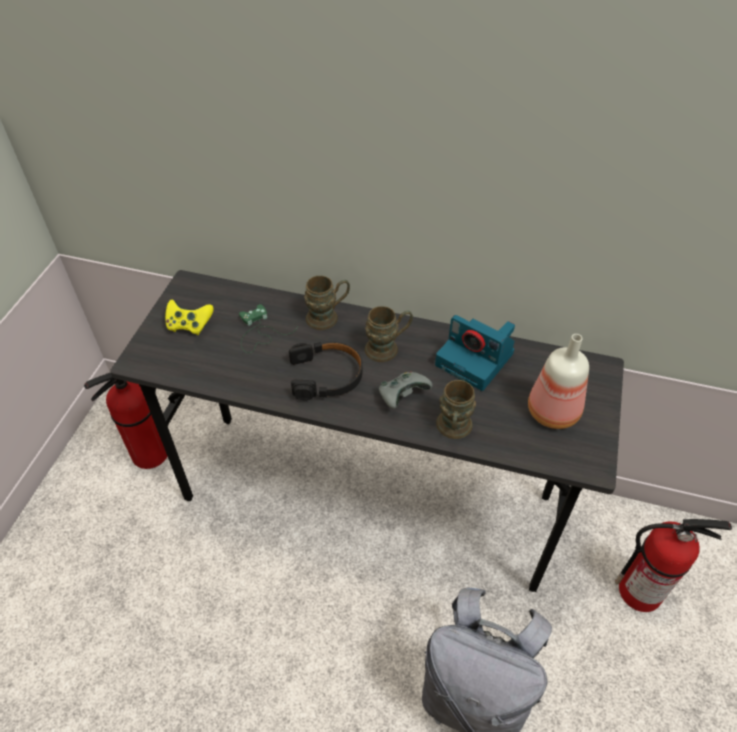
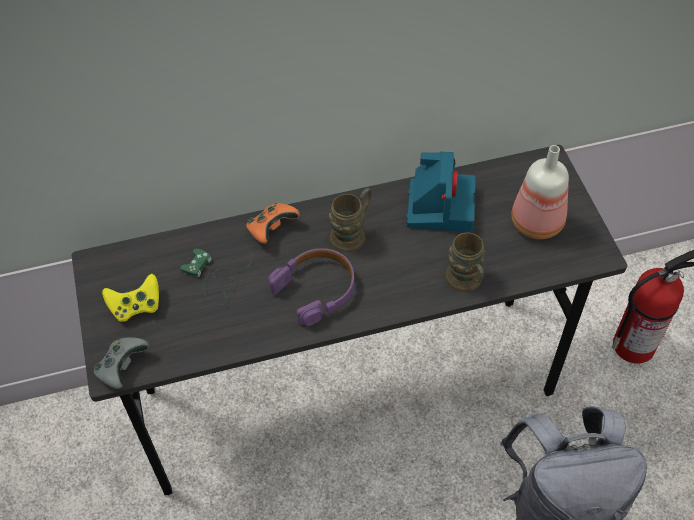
camera: 30 degrees left, 5 degrees up
(149, 454) = (89, 471): fire extinguisher -> none
(327, 376) = (316, 289): black headphones -> purple headphones
(328, 317) = (271, 229): brown mug -> orange game controller
(402, 396) = (400, 273): grey game controller -> grey game controller (122, 368)
(476, 359) = (440, 205): camera -> camera turned 90 degrees counterclockwise

